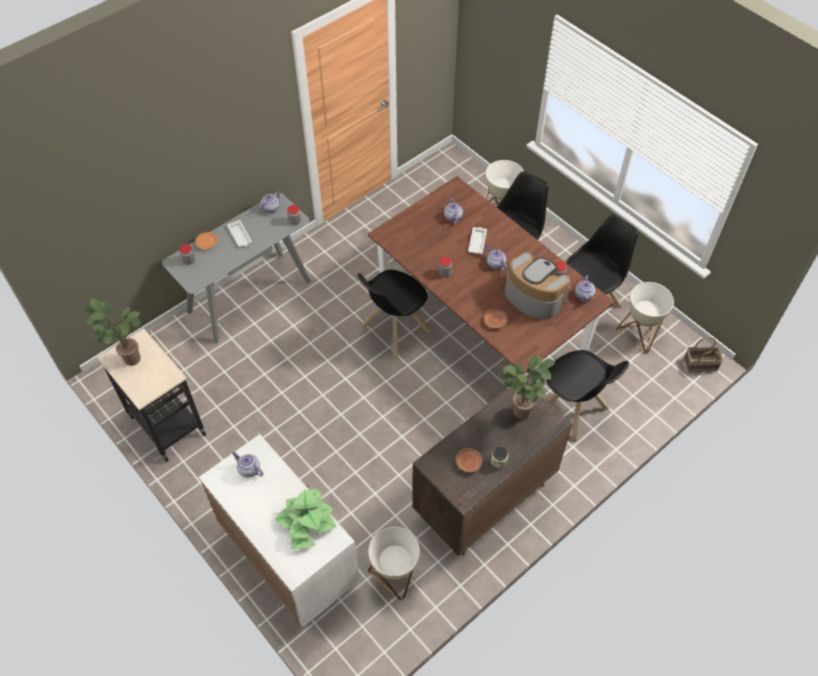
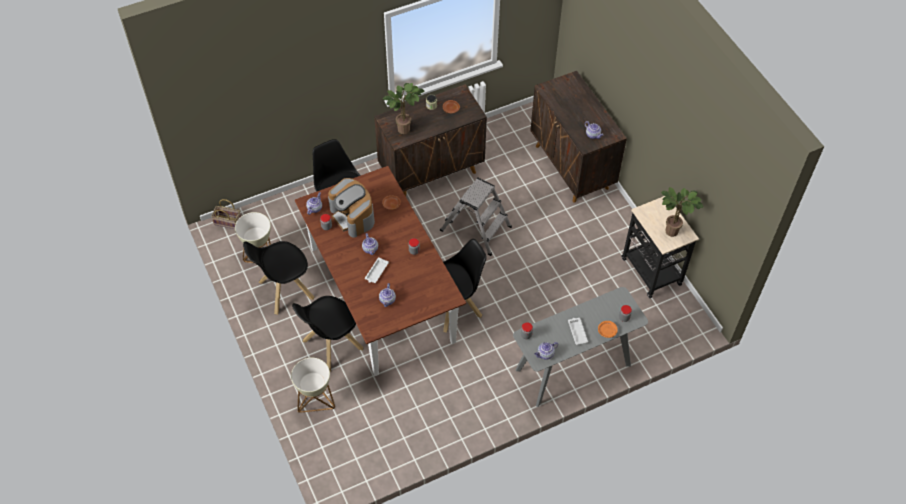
camera: 165 degrees left, 0 degrees up
(289, 559) = (572, 167): white cabinet -> brown cabinet
(306, 522) = (561, 100): potted plant -> none
(394, 577) = (506, 143): planter -> none
(399, 430) = (475, 228): none -> grey step ladder

